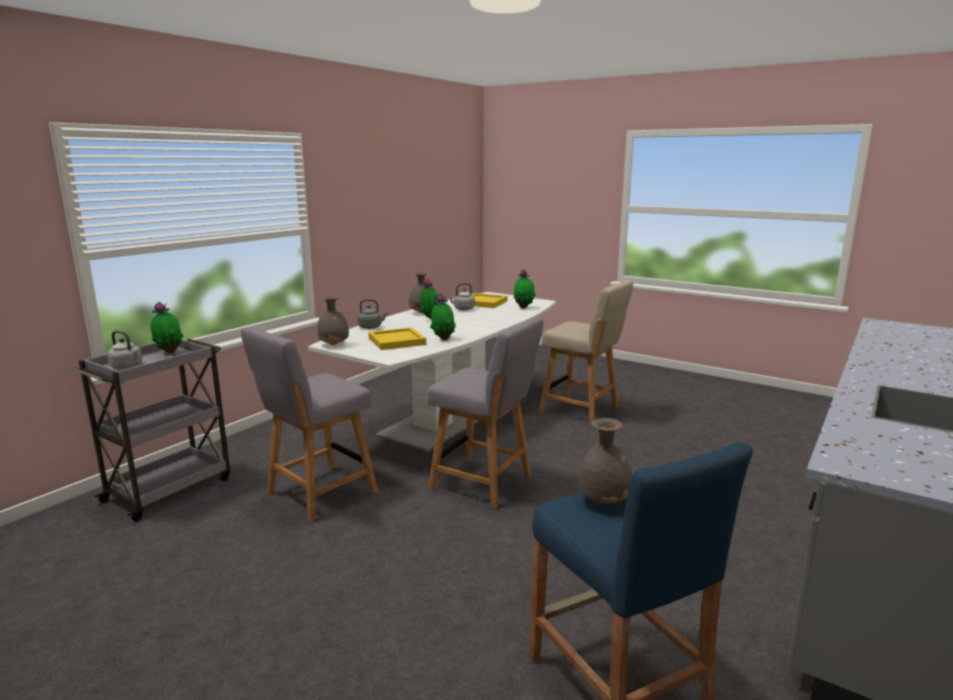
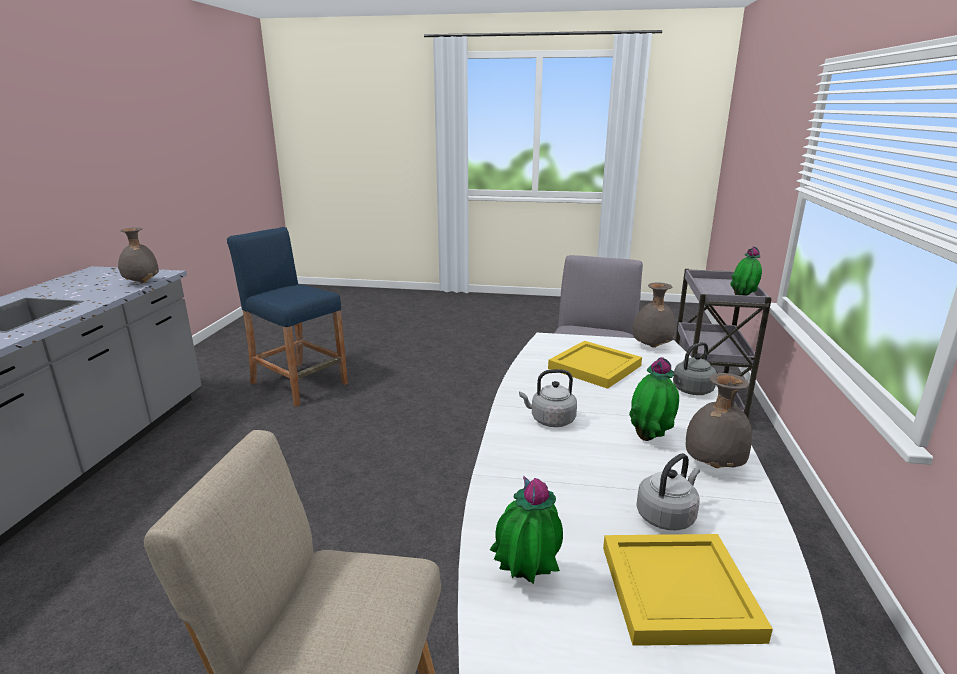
camera: 155 degrees right, 5 degrees up
(127, 366) = (721, 284): grey kettle -> grey kettle (550, 420)
(443, 339) = (542, 384): potted plant -> none
(485, 483) = (441, 486): grey chair -> none
(604, 501) = (300, 294): grey vase -> grey vase (141, 282)

